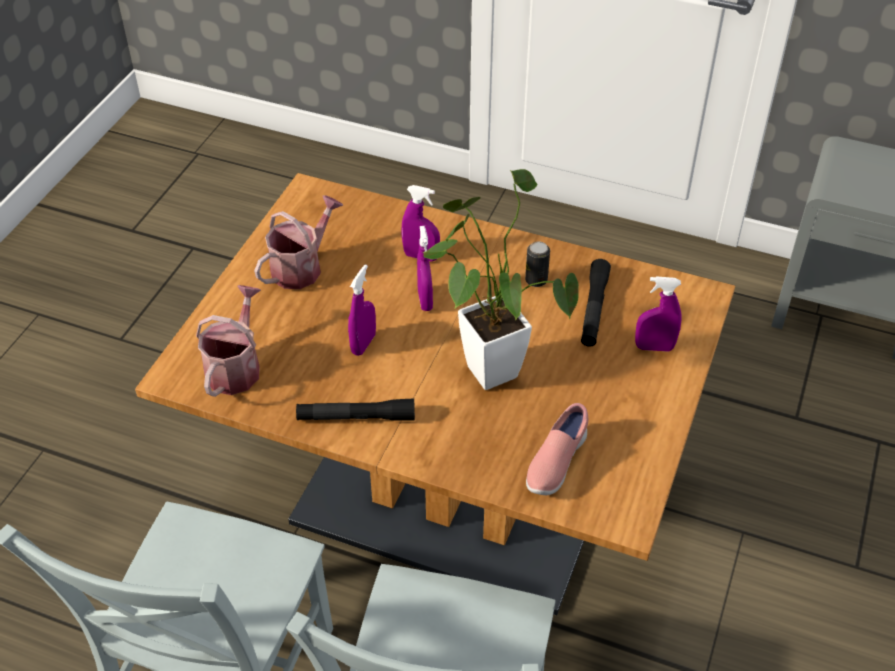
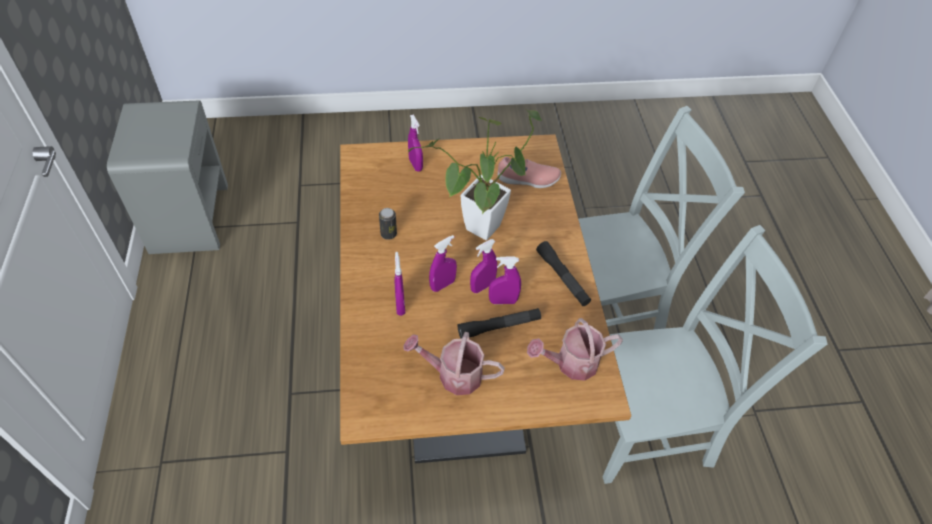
camera: 120 degrees left, 5 degrees up
(398, 334) = (482, 286): none -> purple spray bottle
(594, 309) = (399, 199): black flashlight -> black flashlight (499, 327)

